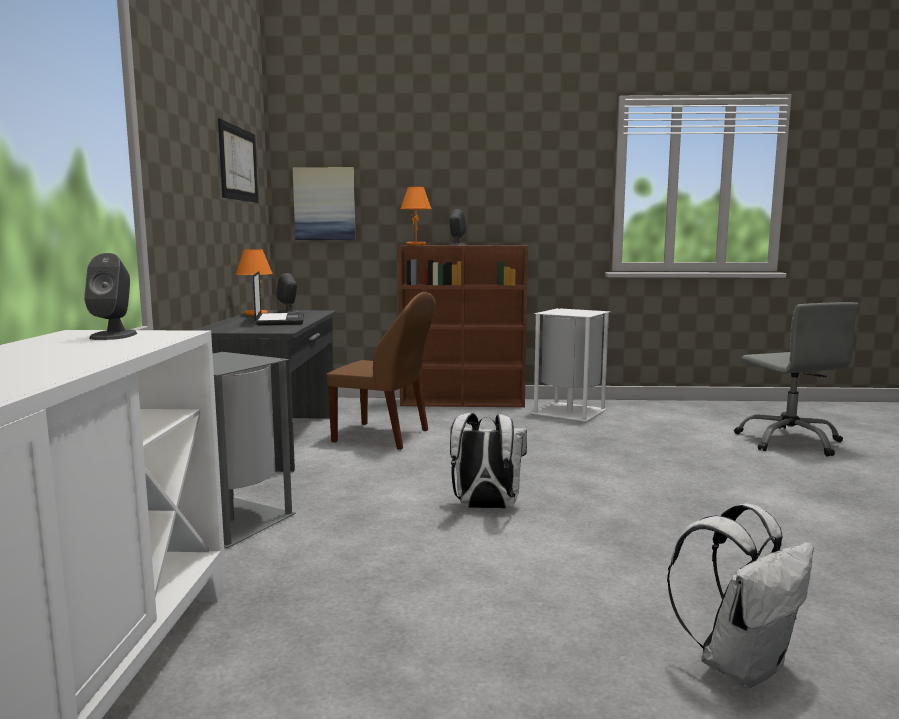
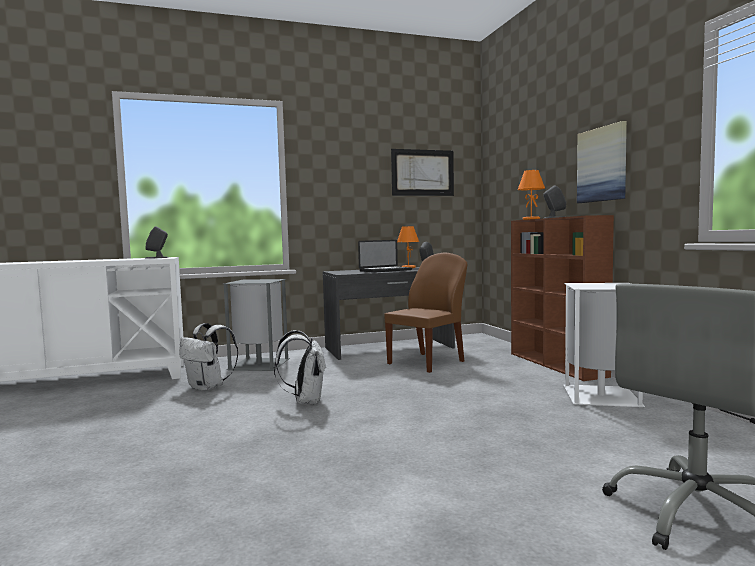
camera: 70 degrees right, 5 degrees down
(324, 204) = (501, 191): picture -> picture (602, 164)
(384, 436) = (427, 362): brown chair -> brown chair turned 135 degrees counterclockwise
(740, 665) = (72, 483): white backpack -> white backpack (208, 387)

